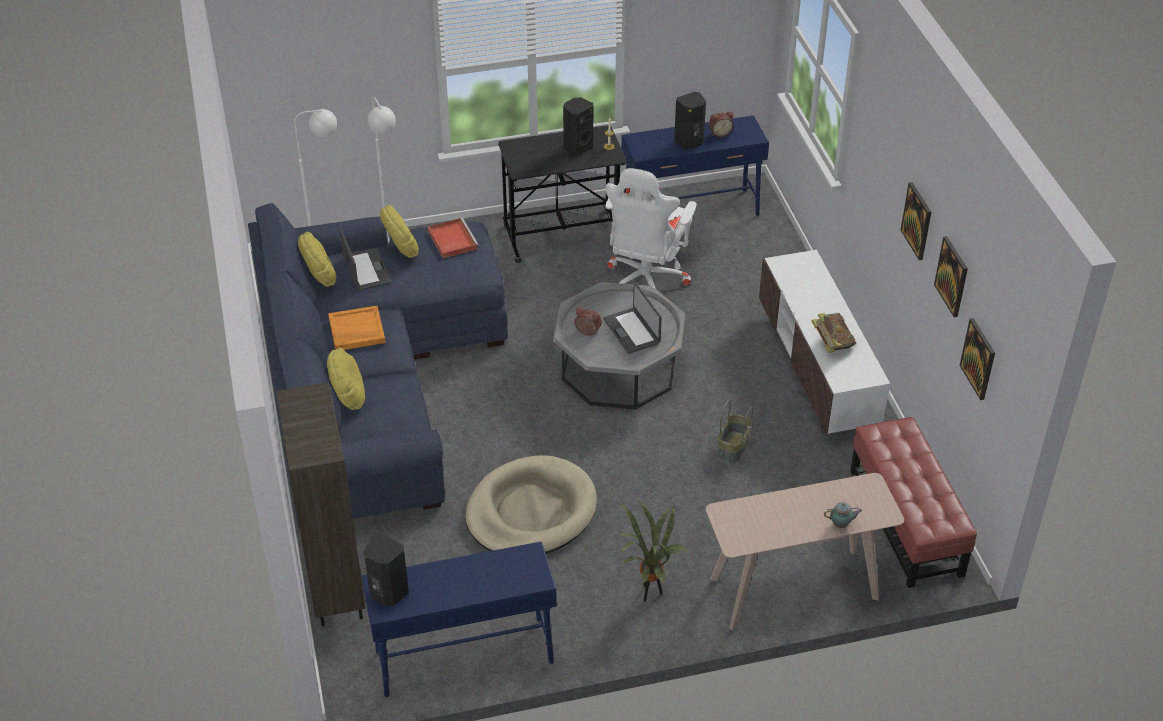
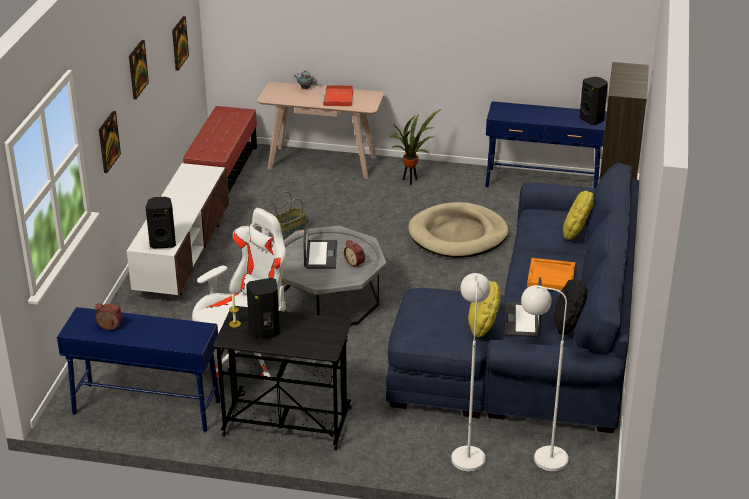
camera: 155 degrees left, 10 degrees down
(319, 279) = (568, 326): yellow pillow -> black pillow
(451, 239) = (430, 325): red tray -> red tray (338, 98)
(689, 142) = (147, 327): black speaker -> black speaker (163, 243)
(831, 344) = (192, 191): book -> none
(952, 276) = (159, 41): picture -> picture (108, 141)

